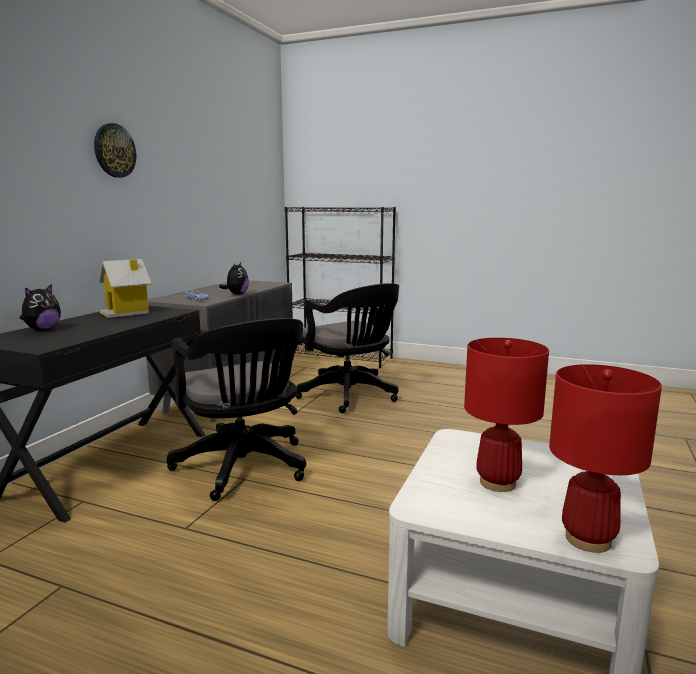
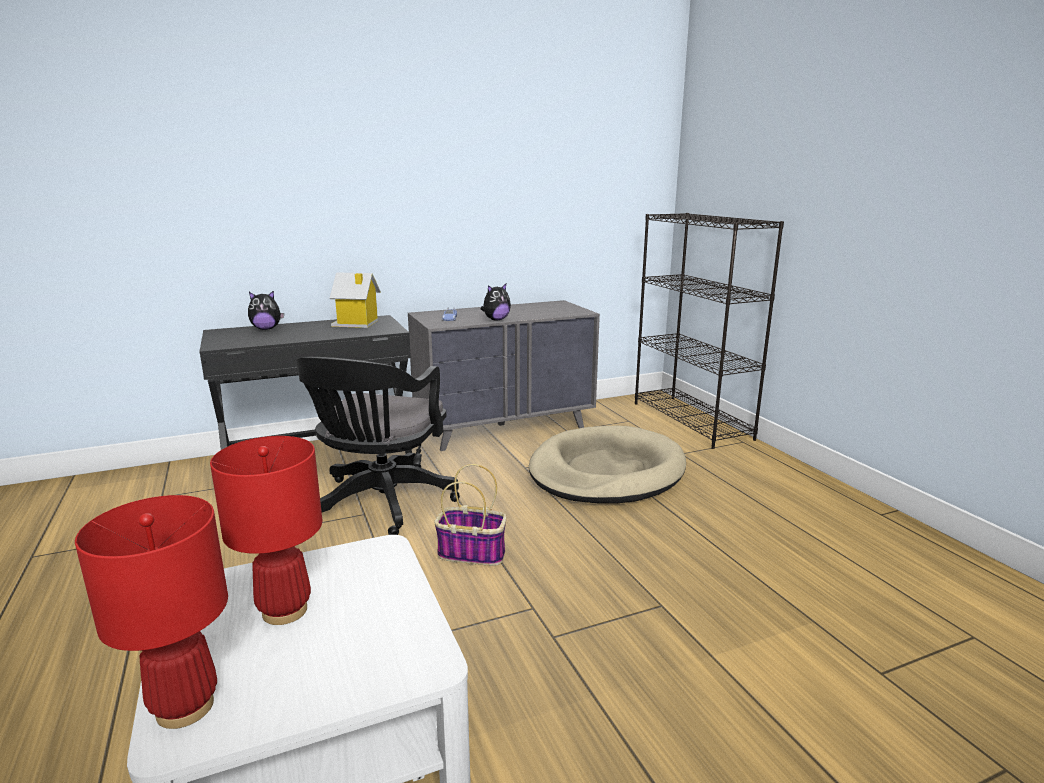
camera: 45 degrees right, 5 degrees up
(114, 150) = (383, 161): wall clock -> none
(350, 396) = (606, 471): black office chair -> beige dog bed
(370, 465) = (473, 553): none -> basket

